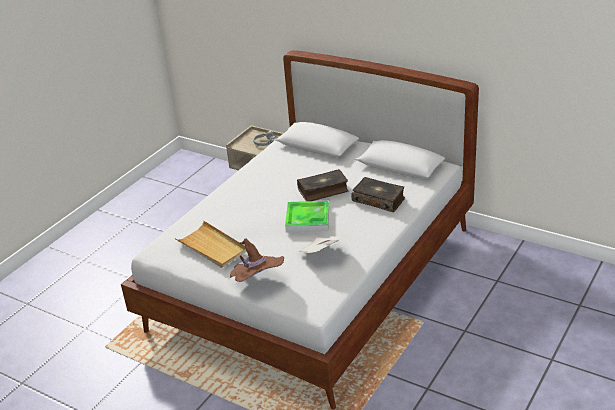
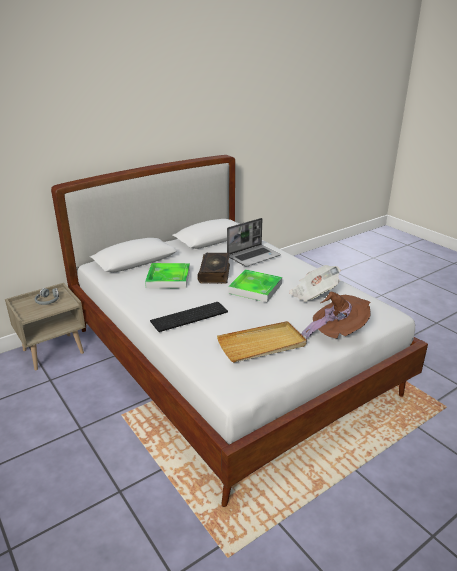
camera: 70 degrees left, 5 degrees down
(234, 203) = (189, 317): none -> keyboard
(296, 172) = (168, 278): none -> tray
(378, 200) = (253, 256): book -> laptop

